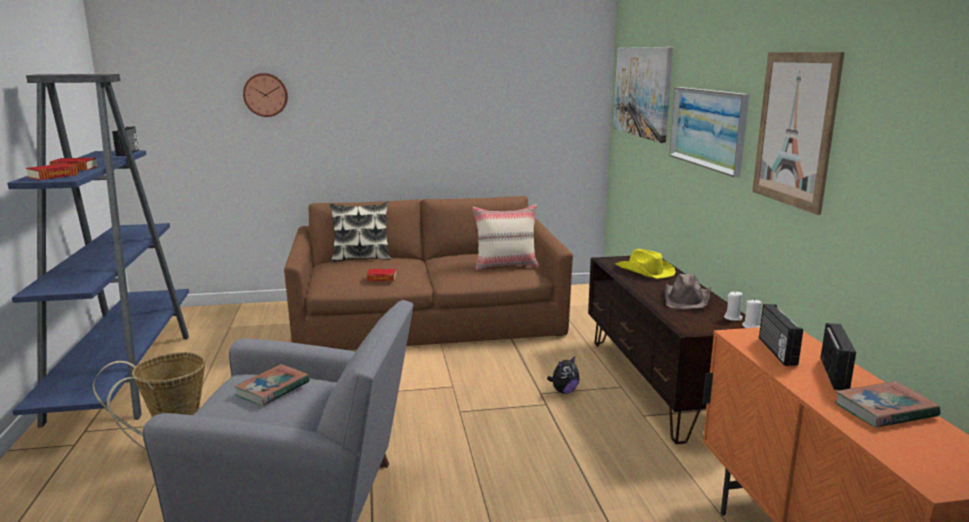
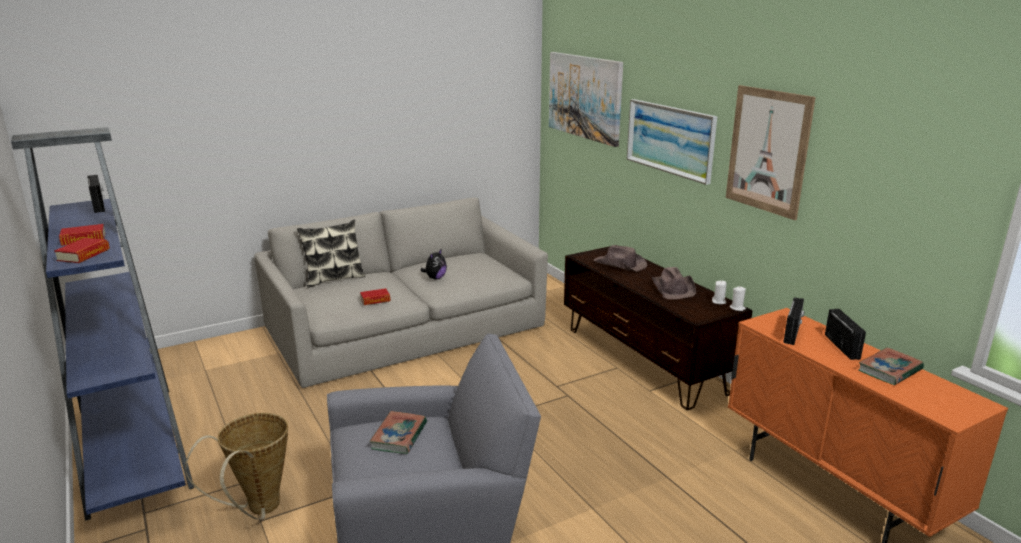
camera: 20 degrees left, 5 degrees up
(265, 95) = (208, 118): wall clock -> none
(429, 318) = (406, 328): brown sofa -> grey sofa
(506, 266) = (480, 269): beige pillow -> none
(564, 391) = (574, 380): plush toy -> plush toy (435, 278)
(644, 271) = (620, 264): yellow hat -> brown hat
(776, 351) = (793, 333): radio -> radio turned 135 degrees counterclockwise

